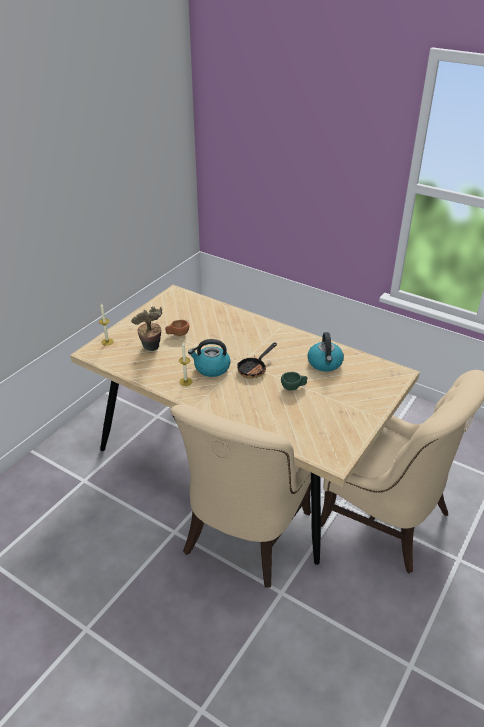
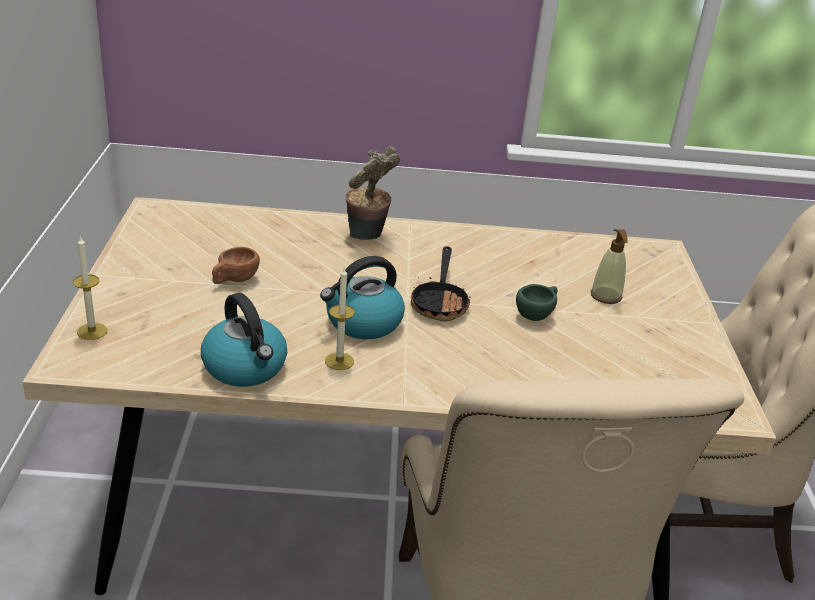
camera: 35 degrees left, 5 degrees down
(151, 348) = (206, 319): potted plant -> potted plant (367, 237)
(325, 363) = (542, 264): kettle -> kettle (246, 367)
(339, 388) = (606, 296): none -> soap dispenser

